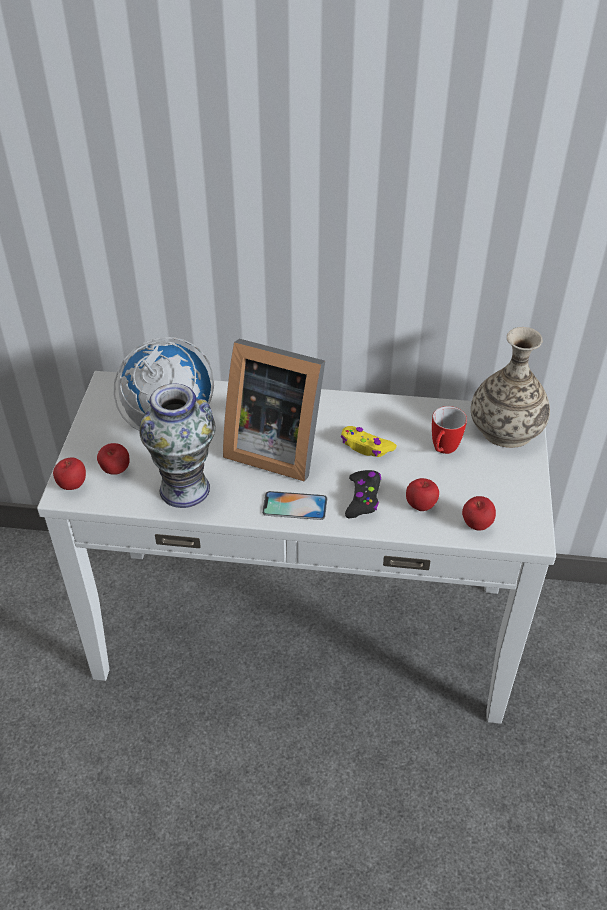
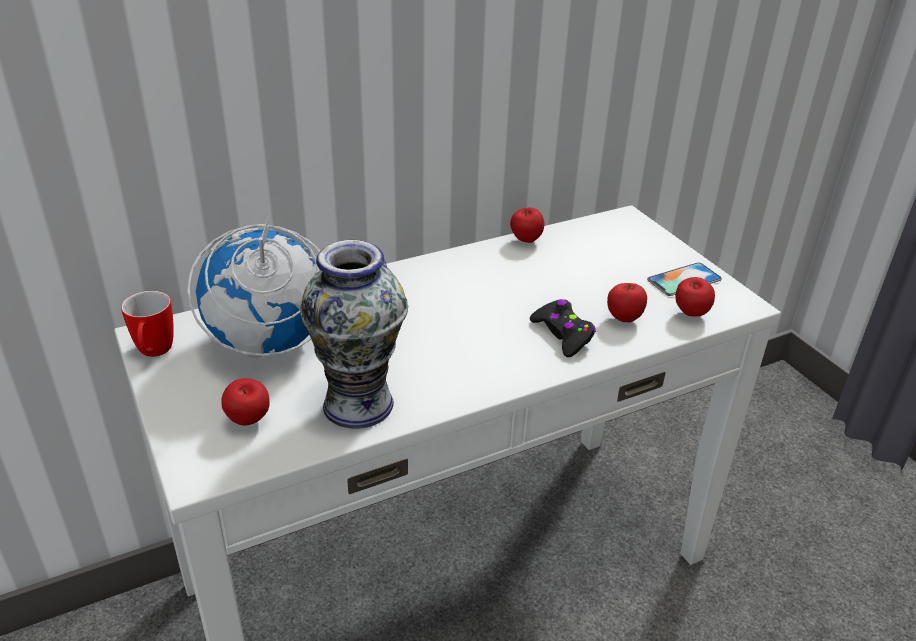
camera: 35 degrees left, 10 degrees down
(72, 485) = (201, 461): apple -> apple (525, 241)
(274, 446) = (419, 323): picture frame -> none
(295, 506) = (502, 369): phone -> phone (684, 279)
(366, 446) = (514, 289): yellow game controller -> none
(442, 450) = (589, 266): mug -> mug (154, 353)
(506, 429) = (623, 231): vase -> none

